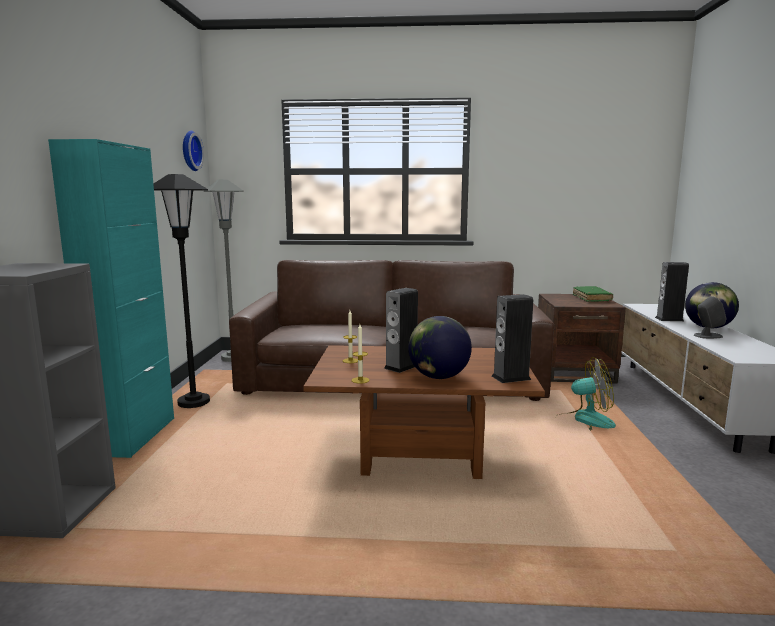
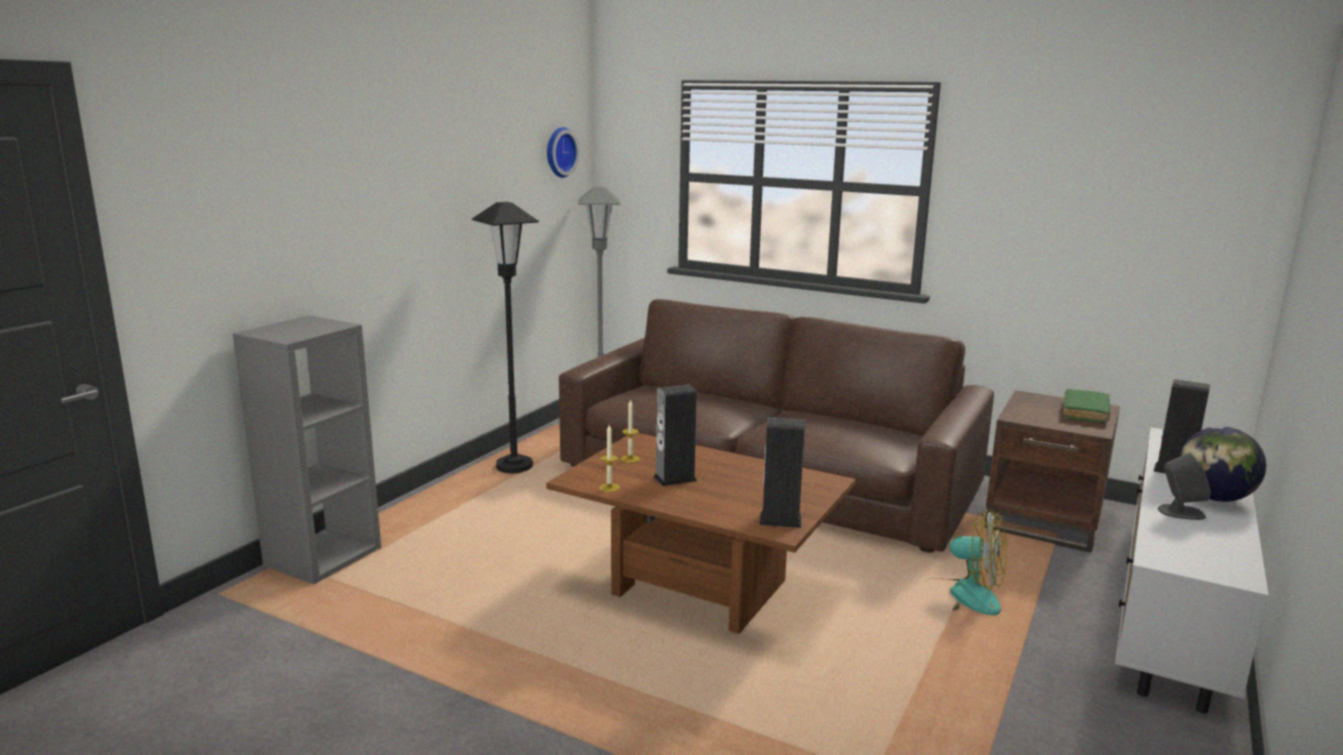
camera: 25 degrees right, 5 degrees up
(134, 436) = (432, 496): turquoise cabinet -> none
(438, 377) = (698, 501): globe -> none

